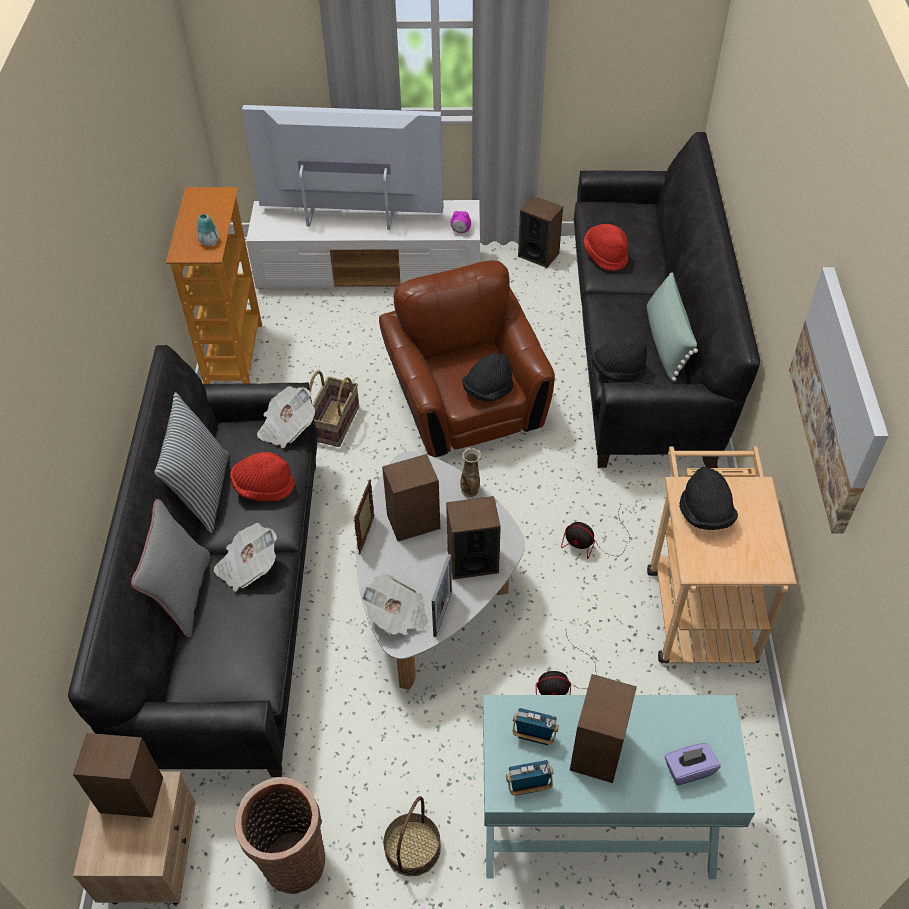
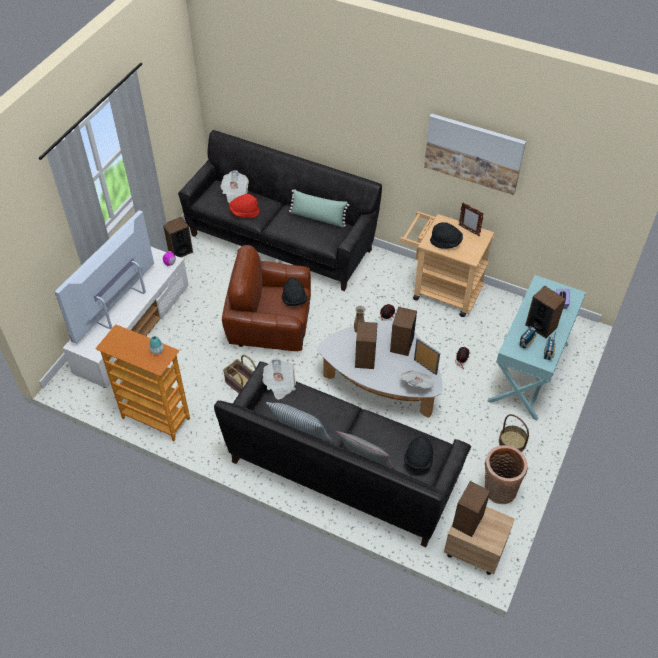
camera: 65 degrees left, 0 degrees up
(248, 567) = (364, 430): newspaper -> newspaper (235, 193)
(263, 487) = (315, 407): red hat -> none
(367, 535) = (363, 379): picture frame -> picture frame (469, 230)
(618, 371) = (327, 242): black hat -> black hat (418, 460)

